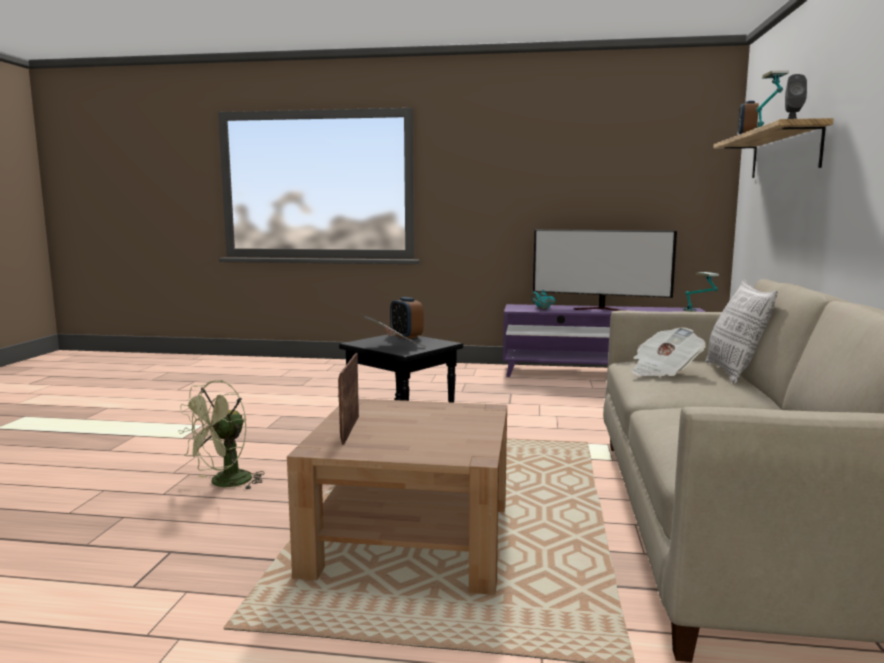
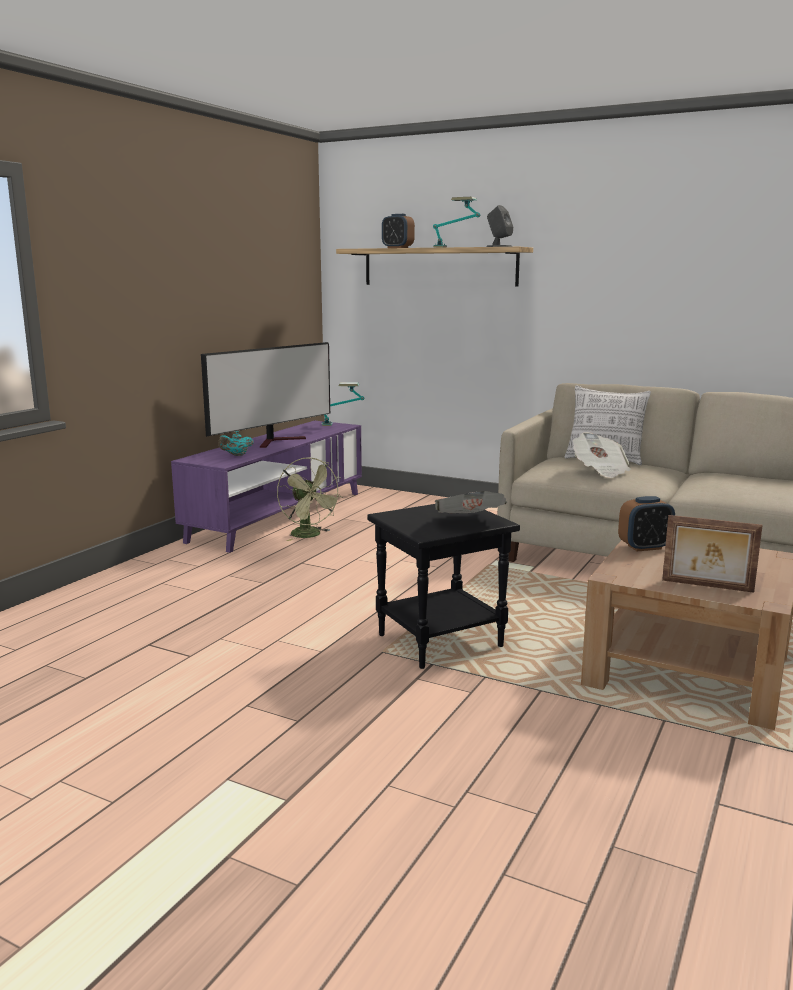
camera: 70 degrees left, 5 degrees up
(224, 483) = (518, 763): green fan -> green fan (310, 535)
(406, 336) = (404, 513): alarm clock -> alarm clock (644, 547)

